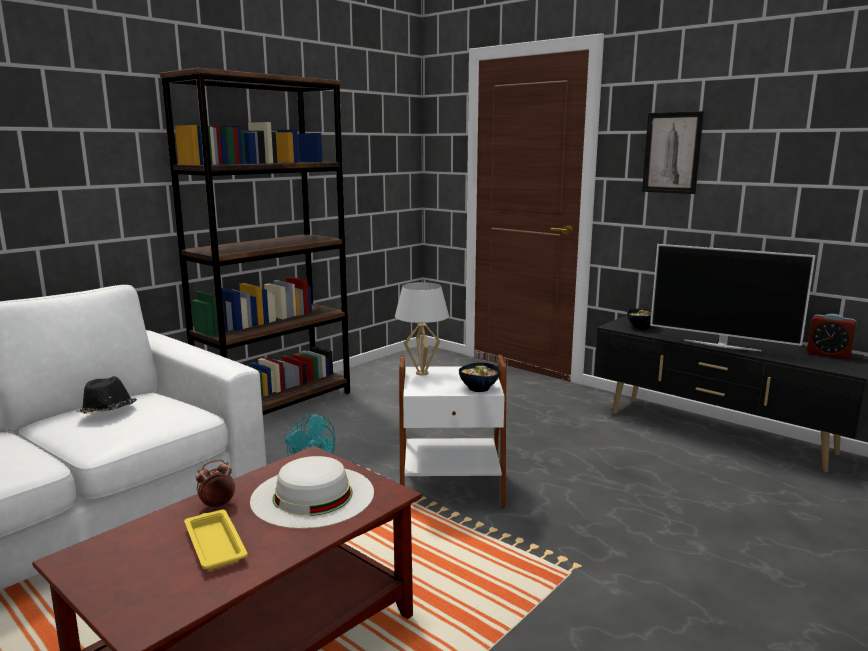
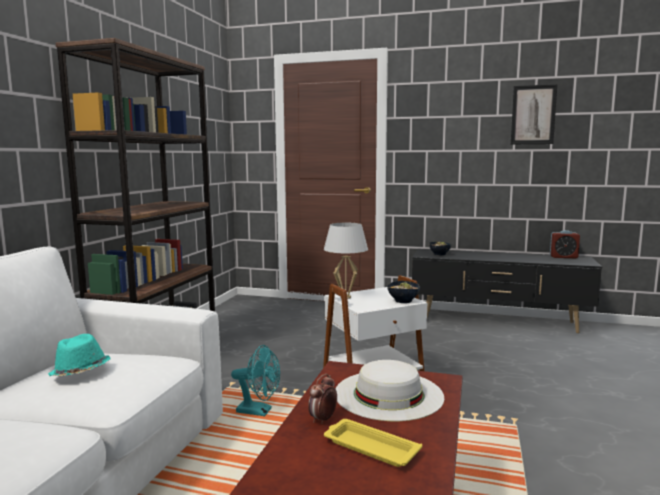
camera: 25 degrees left, 5 degrees down
(107, 412) = (80, 372): black hat -> turquoise hat
(672, 153) = (444, 131): picture -> picture (533, 115)
(721, 345) = (502, 259): television -> none

